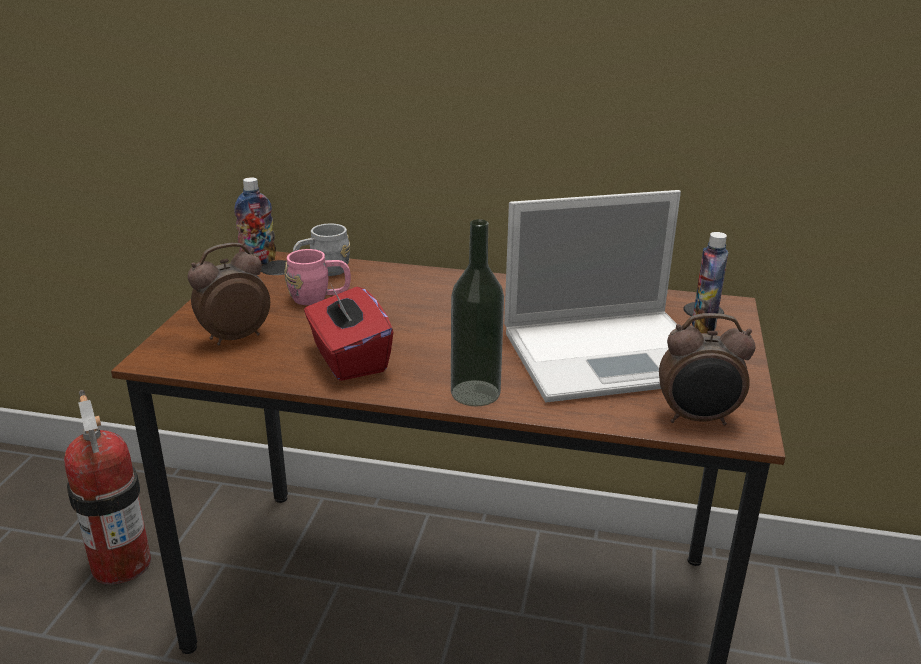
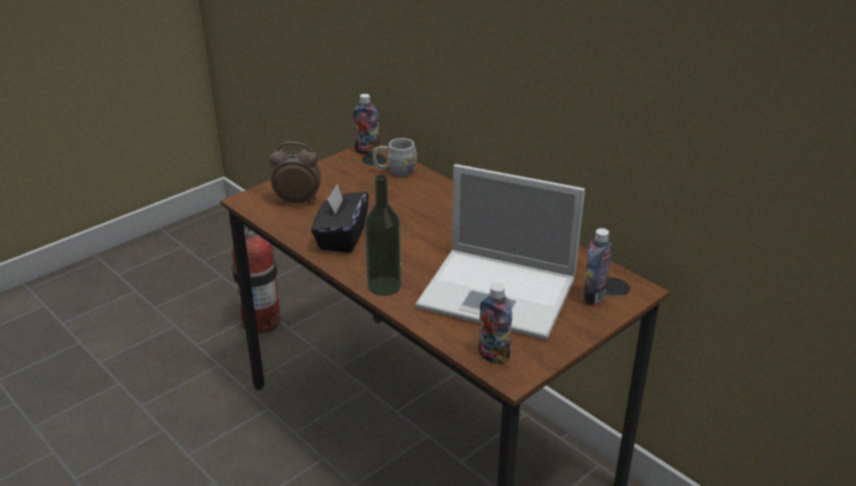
camera: 35 degrees right, 5 degrees up
(319, 298) = (372, 190): pink mug -> none
(348, 359) = (341, 237): red tissue box -> black tissue box
(697, 419) = (493, 356): alarm clock -> bottle

